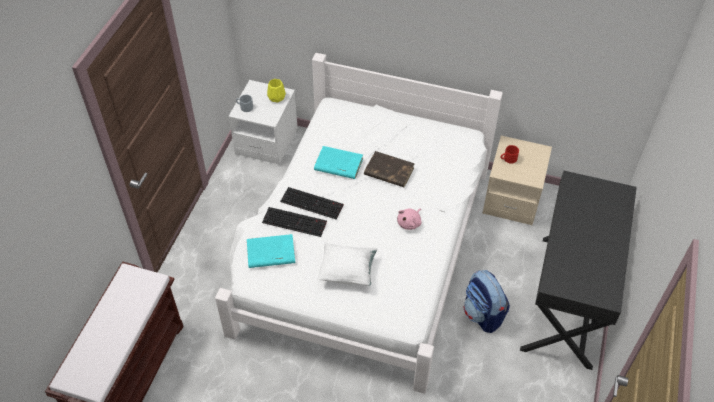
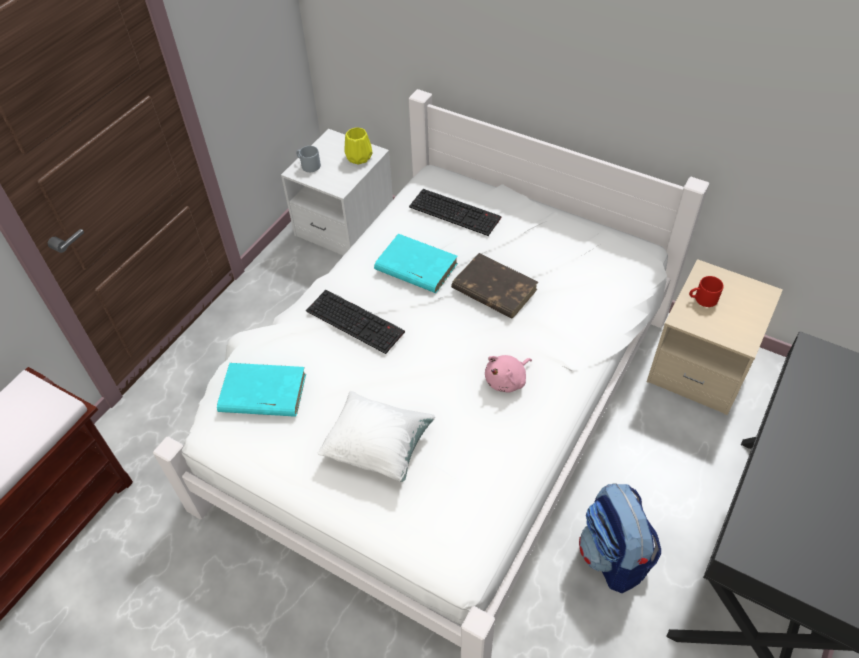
camera: 15 degrees right, 0 degrees up
(295, 221) = (319, 347): keyboard -> keyboard (456, 212)

